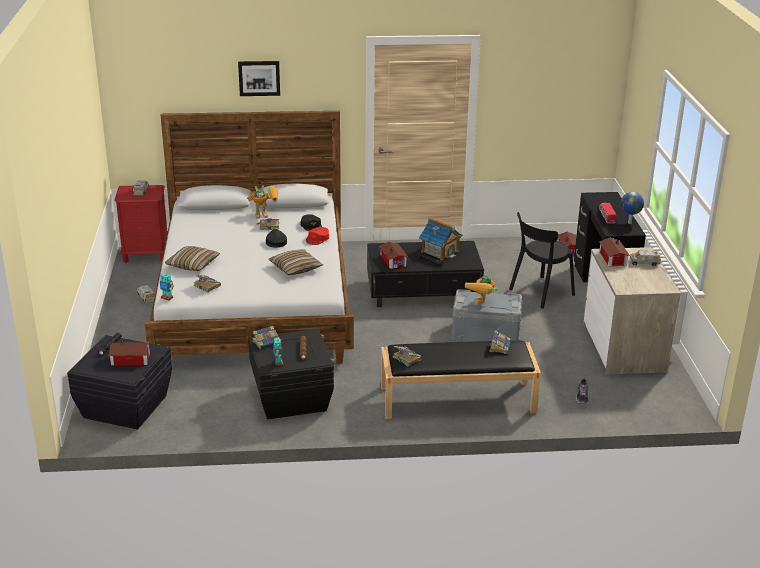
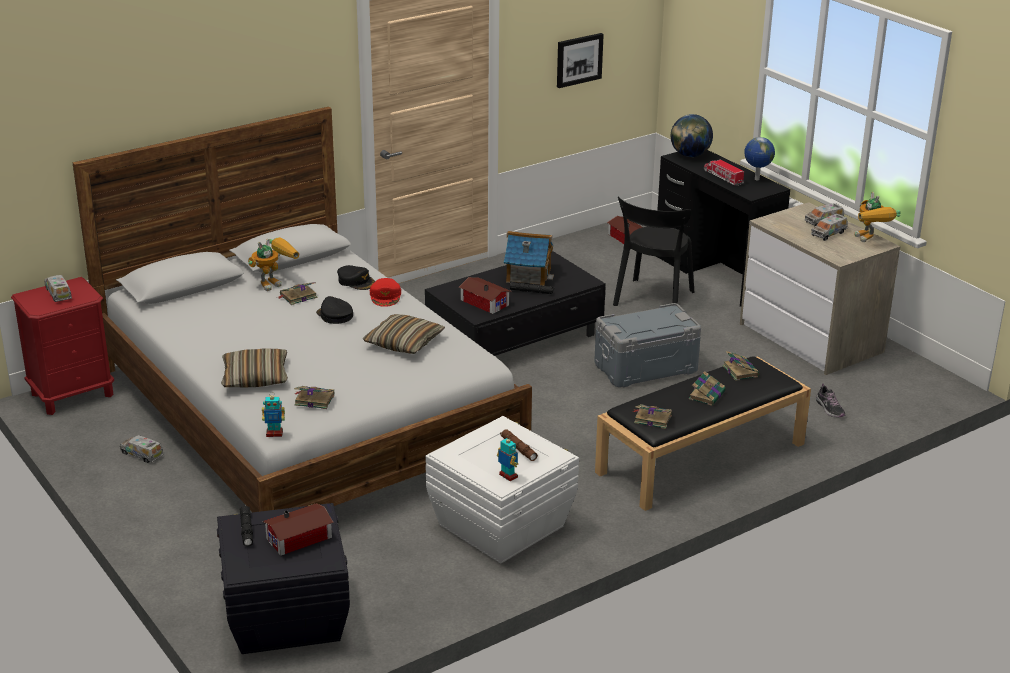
camera: 30 degrees left, 0 degrees up
(259, 78) = (214, 78): picture -> picture (578, 60)
(267, 342) = (460, 454): book -> book (707, 395)
(292, 397) = (501, 524): black storage box -> white storage box
(481, 305) = (646, 329): toy robot -> toy robot (871, 241)
(602, 196) = (690, 155): none -> globe
(612, 259) = (786, 226): toy house -> none
(637, 271) = (828, 233): none -> toy truck

